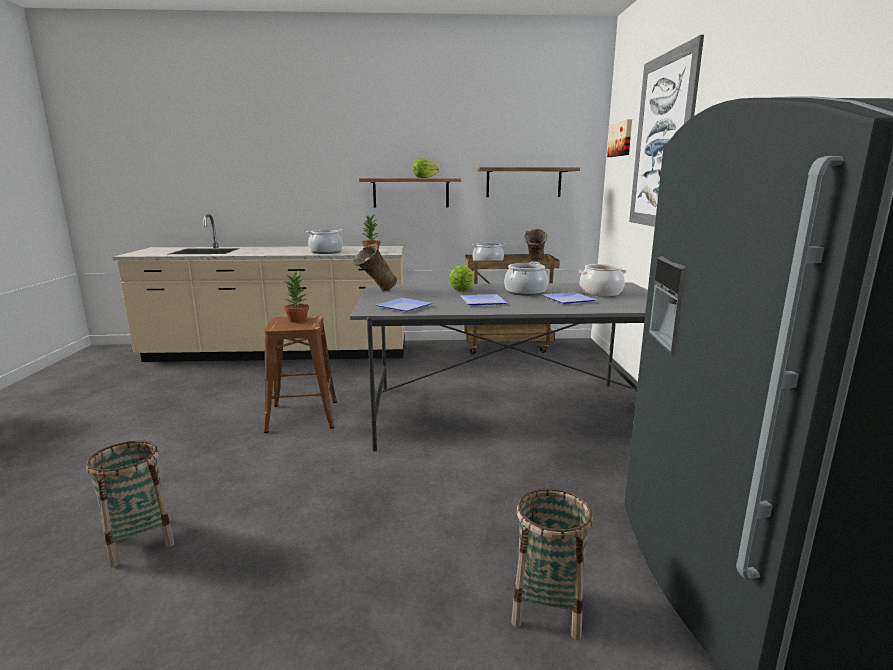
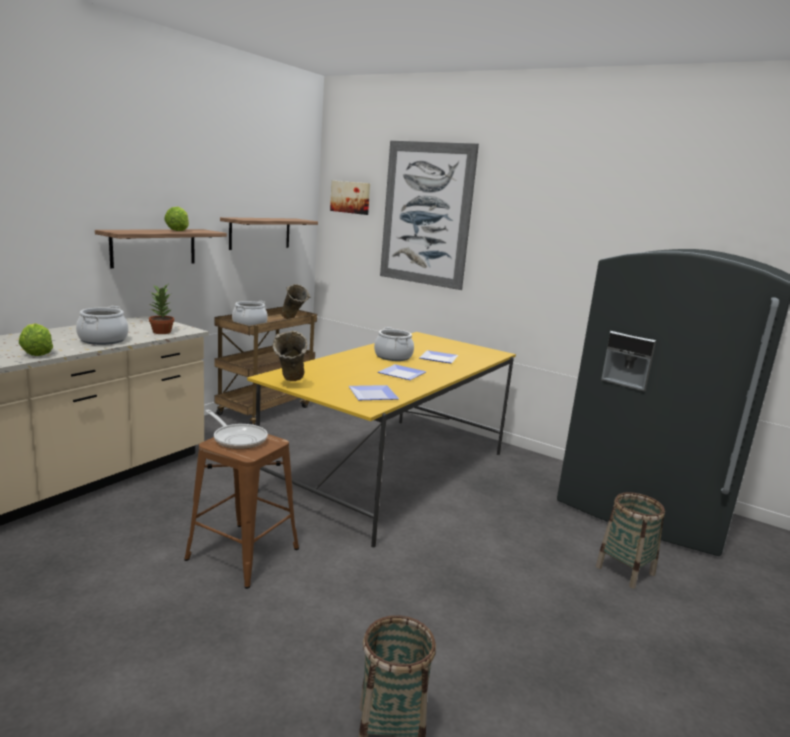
camera: 55 degrees left, 0 degrees up
(298, 320) = (238, 439): potted plant -> frying pan
(463, 289) = (346, 364): lettuce -> lettuce (36, 353)
(507, 413) = (389, 471): grey dining table -> yellow dining table
(600, 293) = (433, 347): cooking pot -> none

